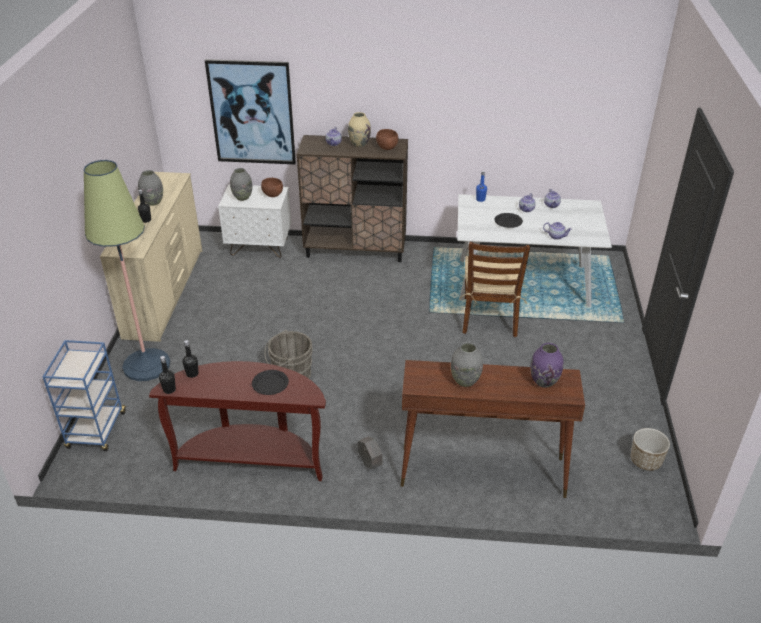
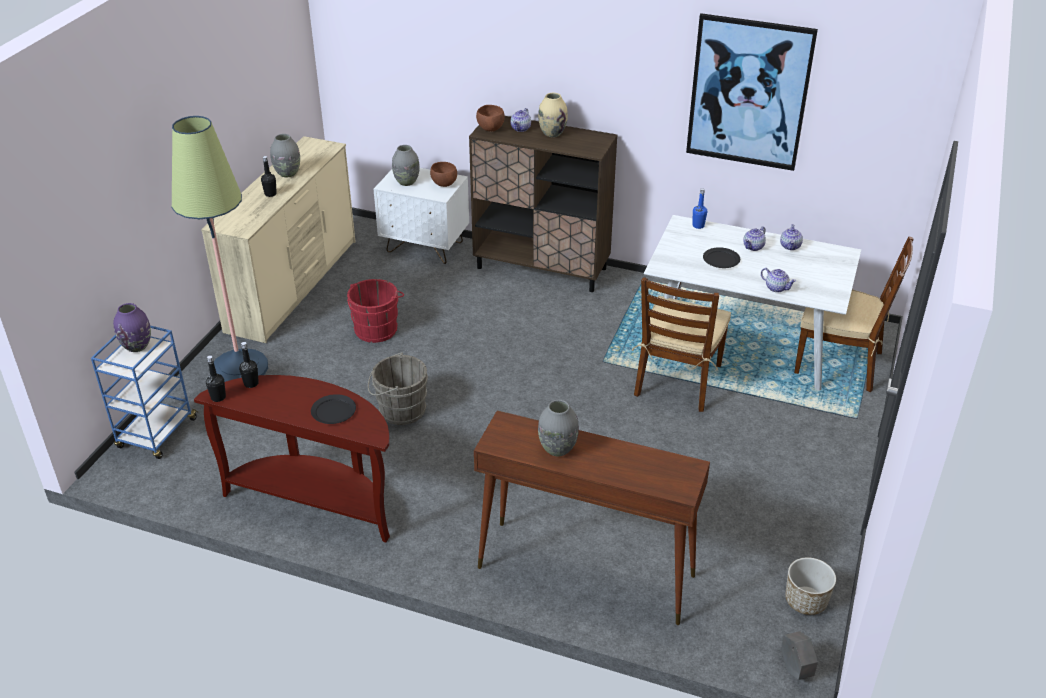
camera: 15 degrees right, 0 degrees up
(247, 315) = (377, 328): none -> red bucket
(252, 113) = (429, 78): picture -> picture (748, 93)
(370, 463) = (452, 533): grey planter -> grey planter (795, 669)
(387, 148) = (584, 143): brown bowl -> brown bowl (490, 129)
(544, 381) = (656, 467): purple vase -> purple vase (137, 346)
(595, 285) = (839, 363): none -> brown chair

